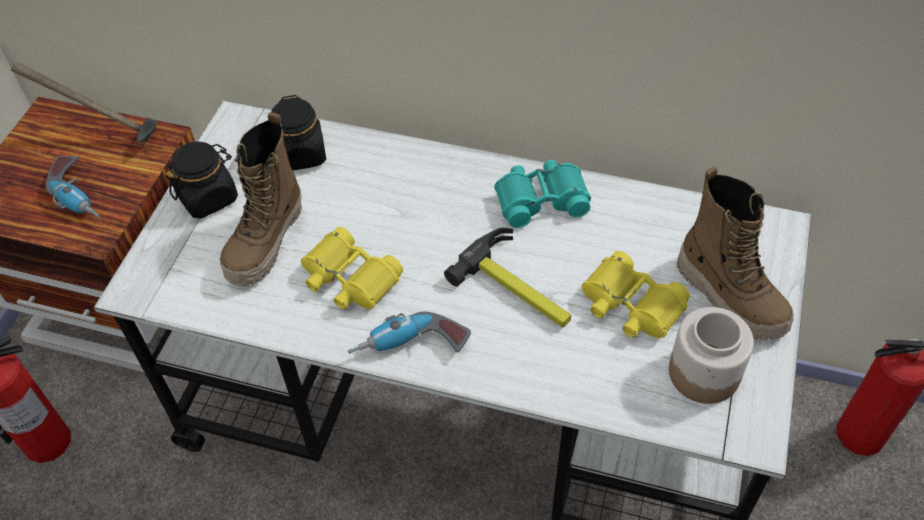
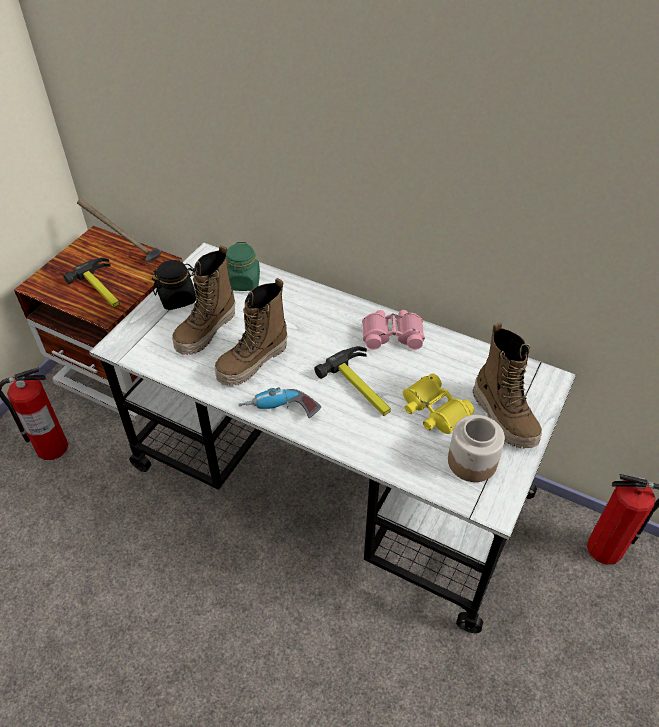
camera: 10 degrees right, 5 degrees down
(80, 195) = (102, 288): power drill -> hammer
(301, 154) = (243, 282): black jar -> green jar
(349, 279) = (253, 362): yellow binoculars -> boot
(541, 199) = (392, 335): turquoise binoculars -> pink binoculars

